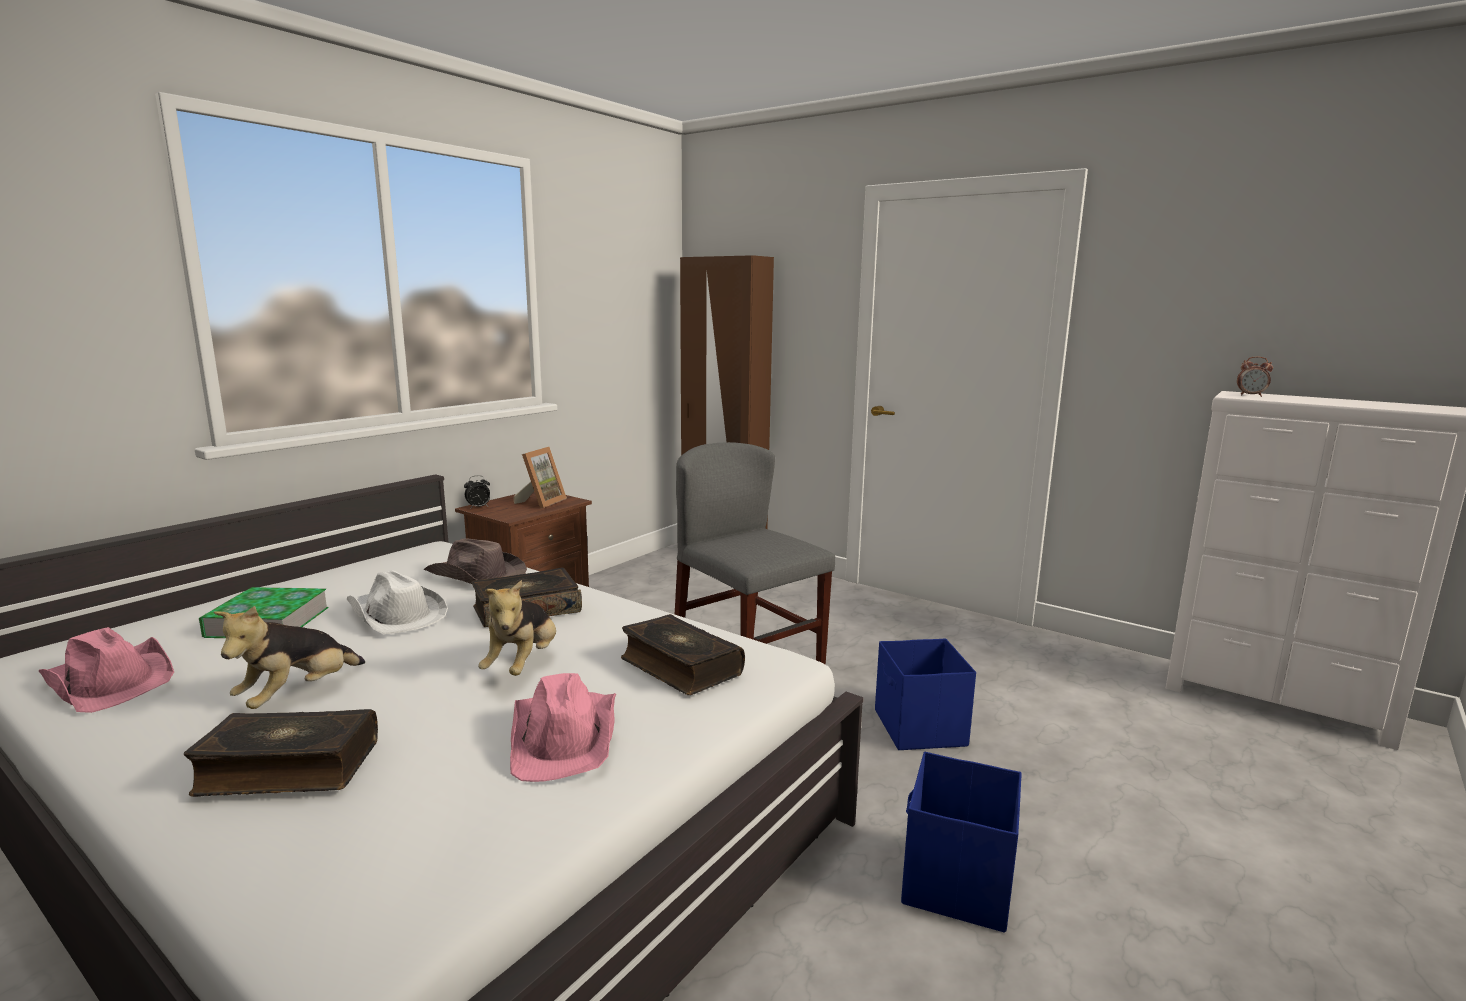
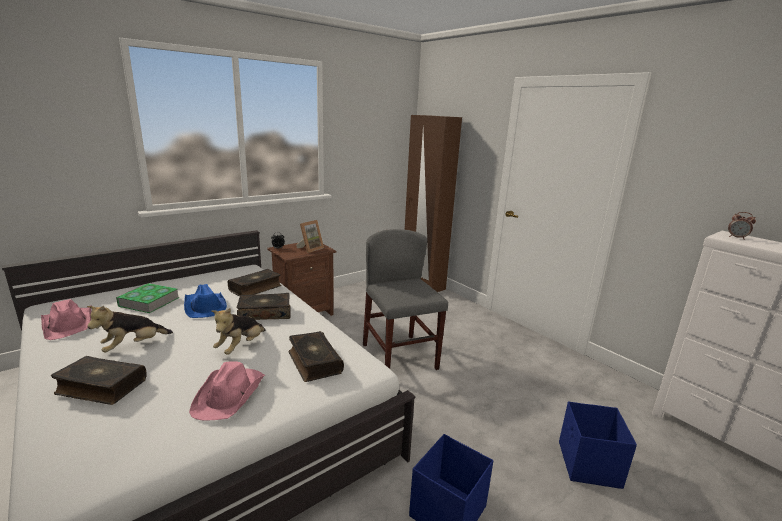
camera: 15 degrees right, 5 degrees up
(396, 615) = (205, 306): white hat -> blue hat
(476, 575) = (256, 288): brown hat -> book
(919, 729) = (477, 410): blue storage box -> blue storage box (588, 465)

